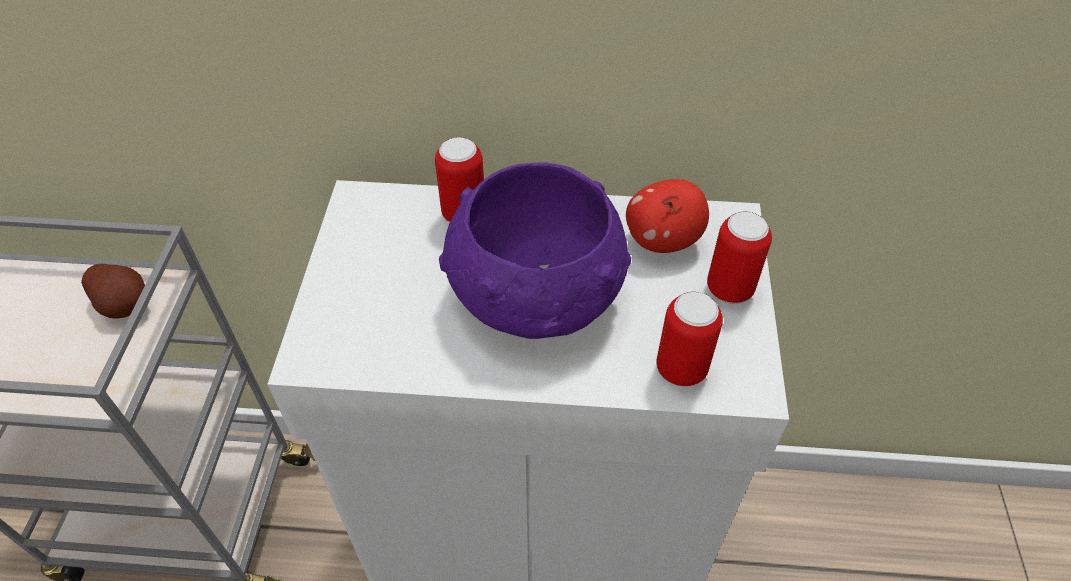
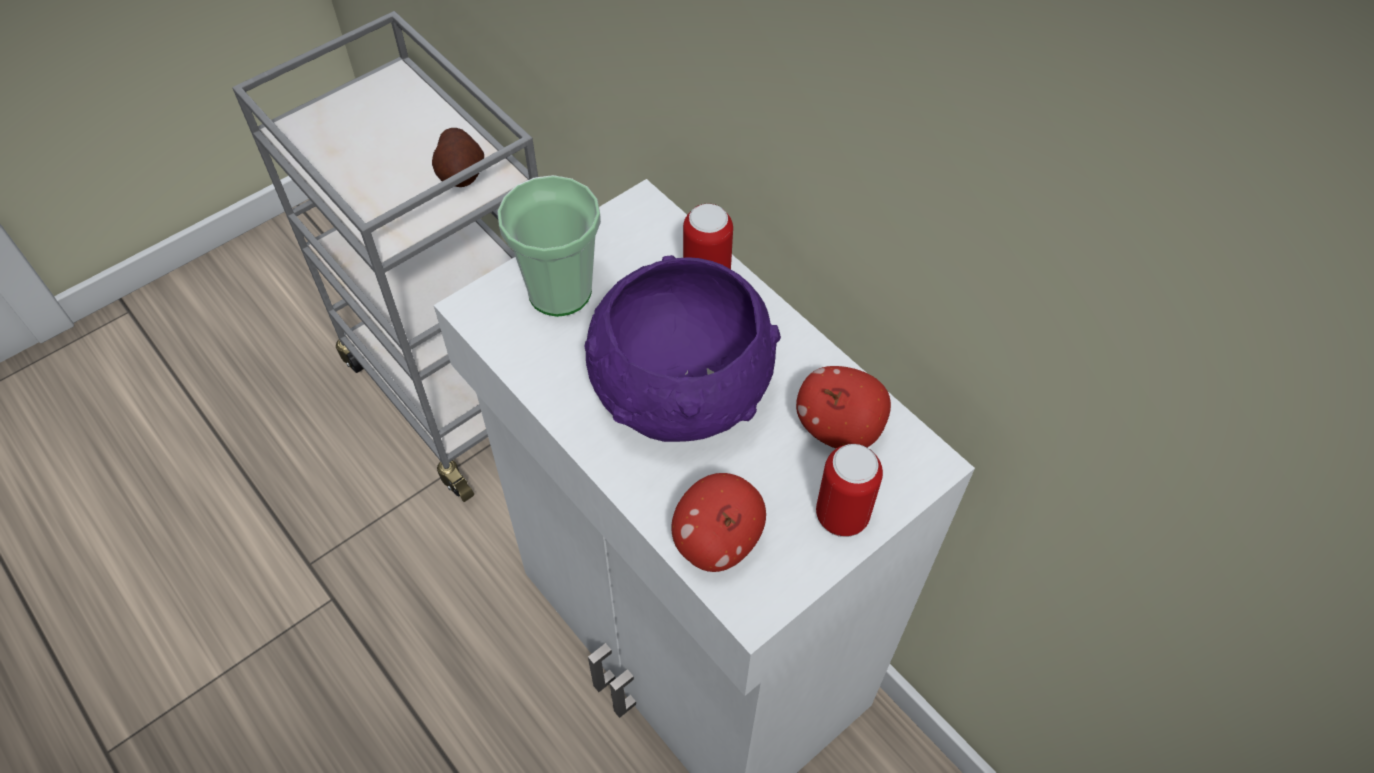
camera: 45 degrees right, 5 degrees up
(364, 297) = (559, 291): none -> cup
(681, 369) = (716, 541): can -> apple

